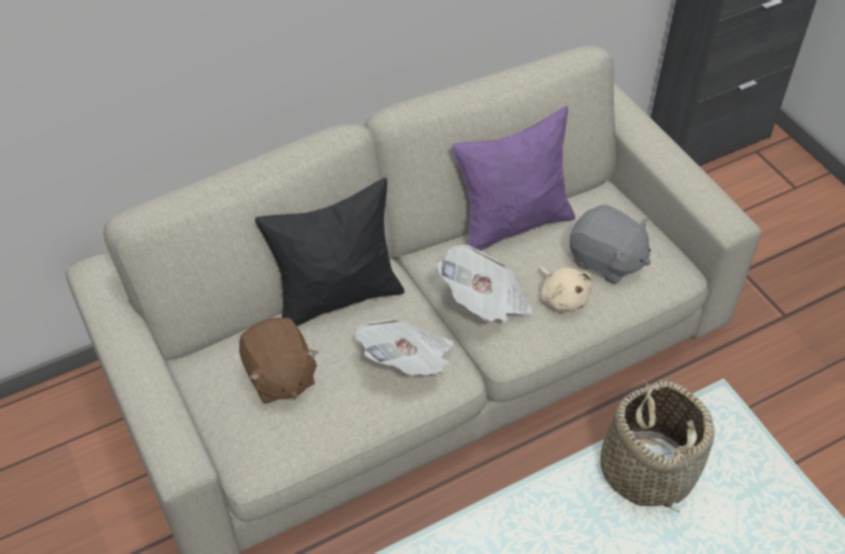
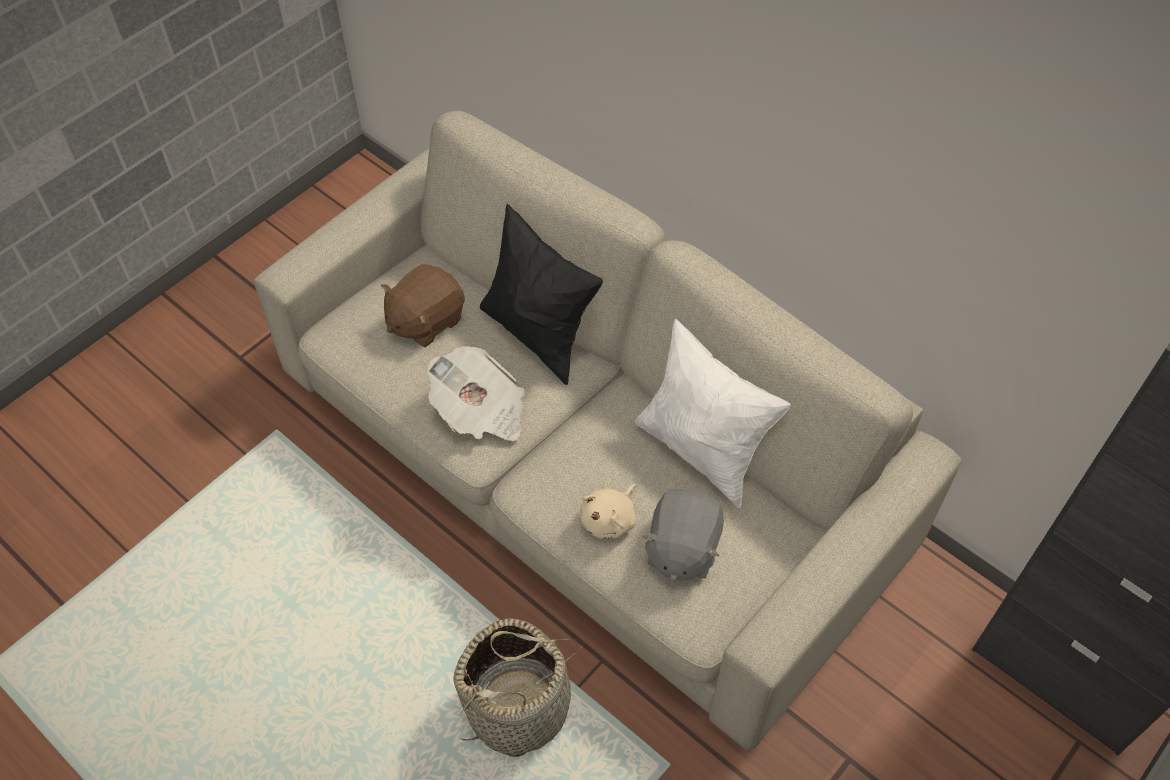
camera: 70 degrees right, 5 degrees up
(485, 301) = (576, 451): newspaper -> none
(512, 224) = (702, 451): purple pillow -> white pillow

